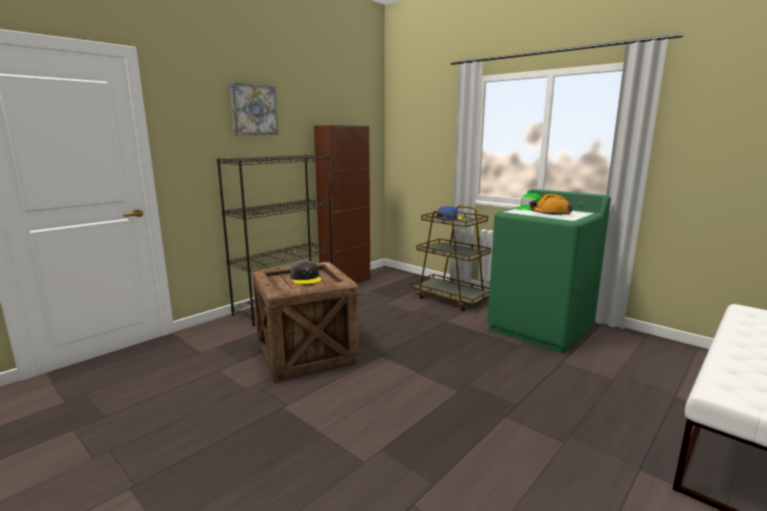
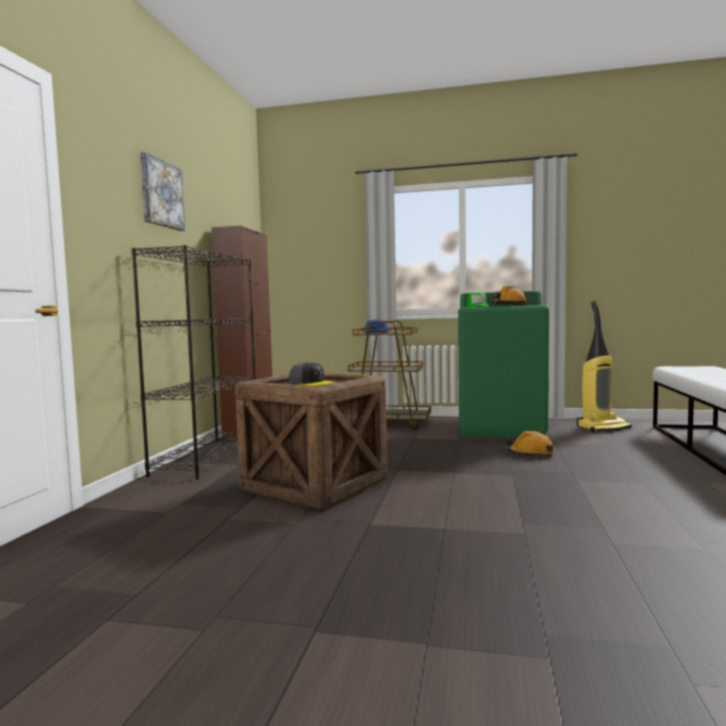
camera: 30 degrees left, 10 degrees down
(516, 369) = (530, 453): none -> orange hard hat
(650, 354) = (603, 428): none -> vacuum cleaner

